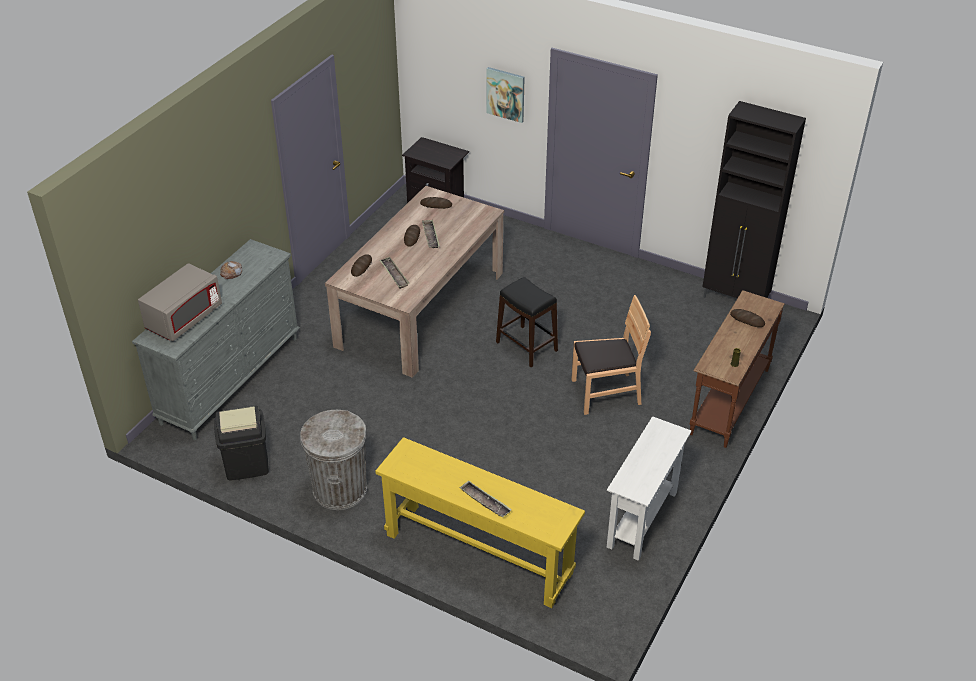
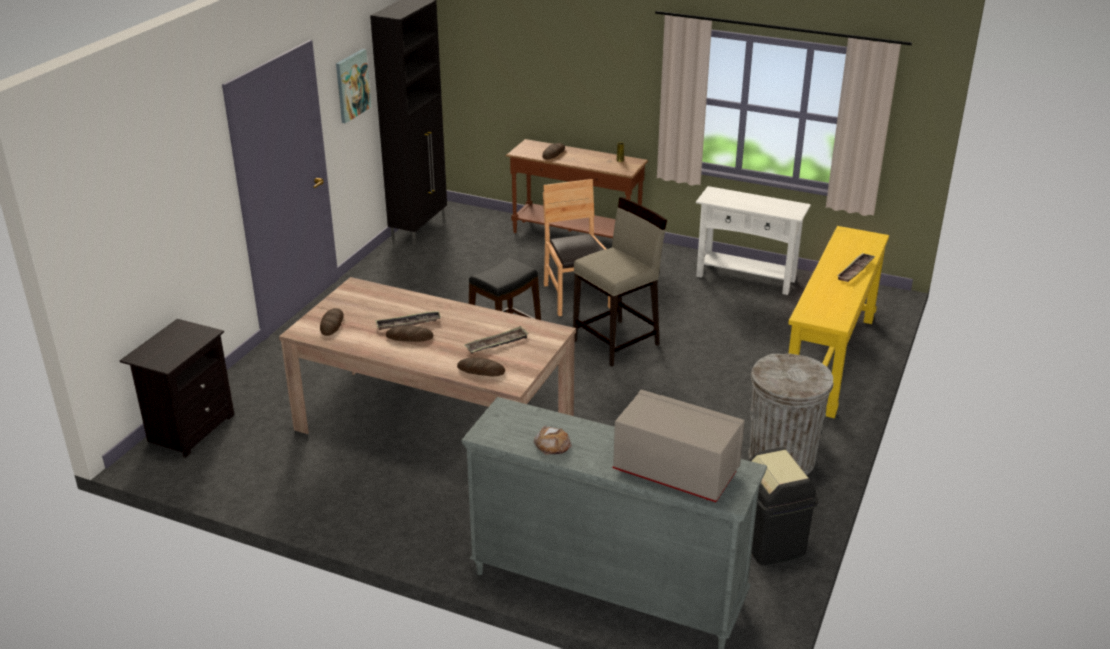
camera: 95 degrees left, 10 degrees down
(506, 94) = (194, 193): picture -> picture (352, 85)
(524, 412) = (617, 342): none -> beige stool

